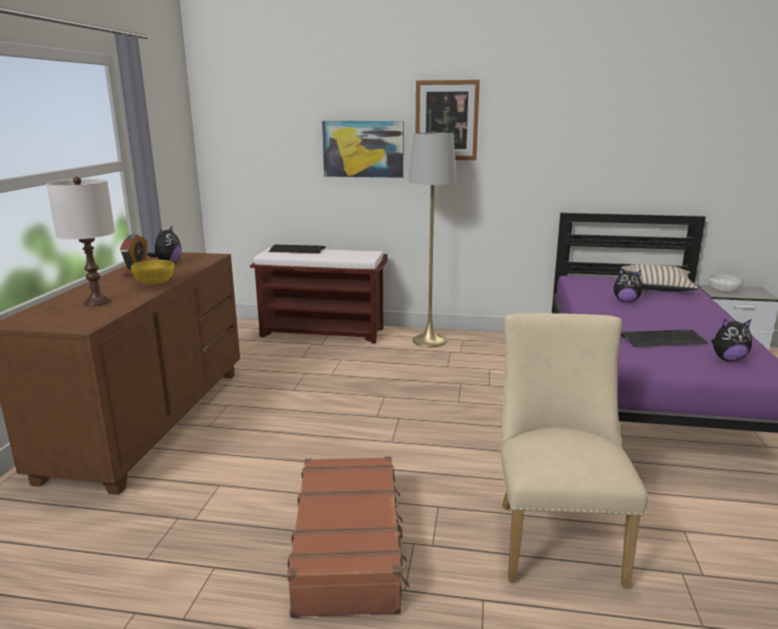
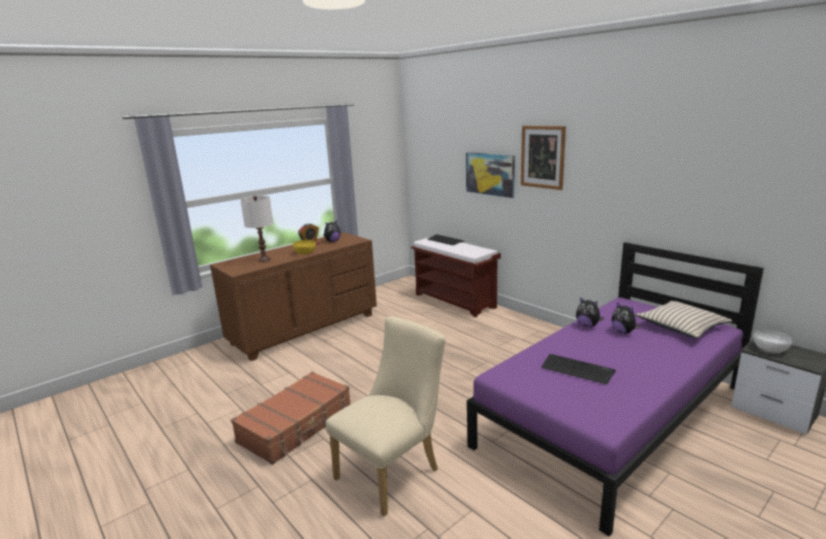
camera: 40 degrees right, 0 degrees up
(429, 341) = (514, 325): grey floor lamp -> none
(728, 359) = (596, 401): plush toy -> plush toy (587, 325)

